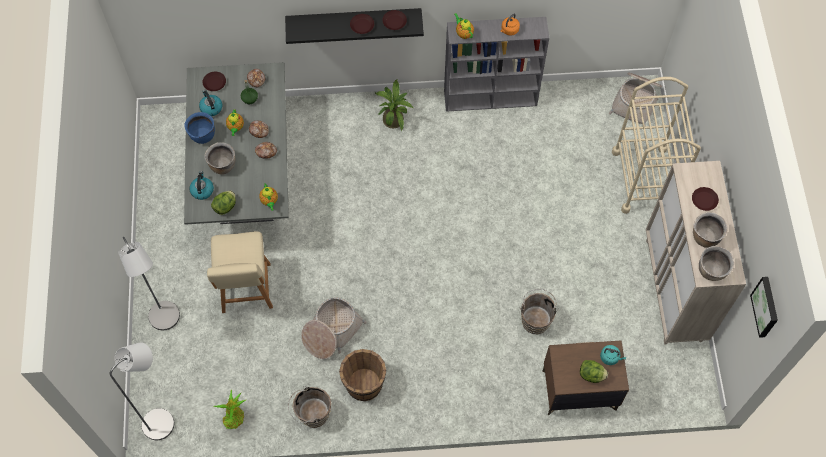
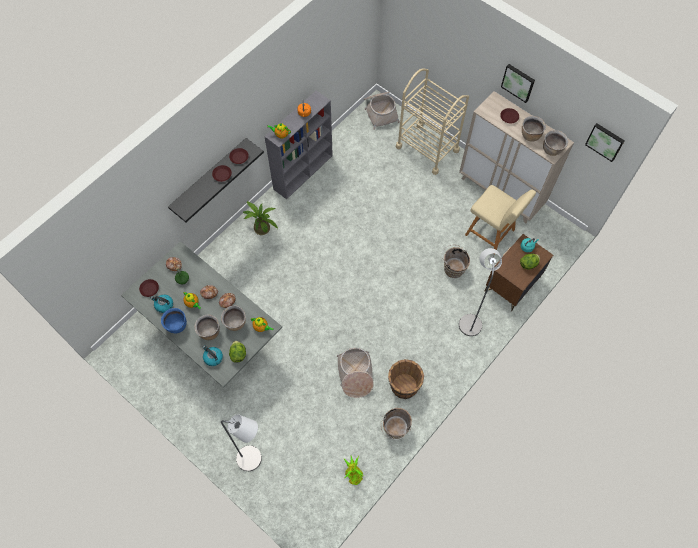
camera: 45 degrees left, 0 degrees up
(163, 420) = (315, 517): grey floor lamp -> grey floor lamp (470, 320)
(246, 290) = (282, 397): beige chair -> beige chair (491, 233)
(252, 177) = (235, 323): none -> brown cooking pot
(738, 168) = (518, 82): none -> picture

